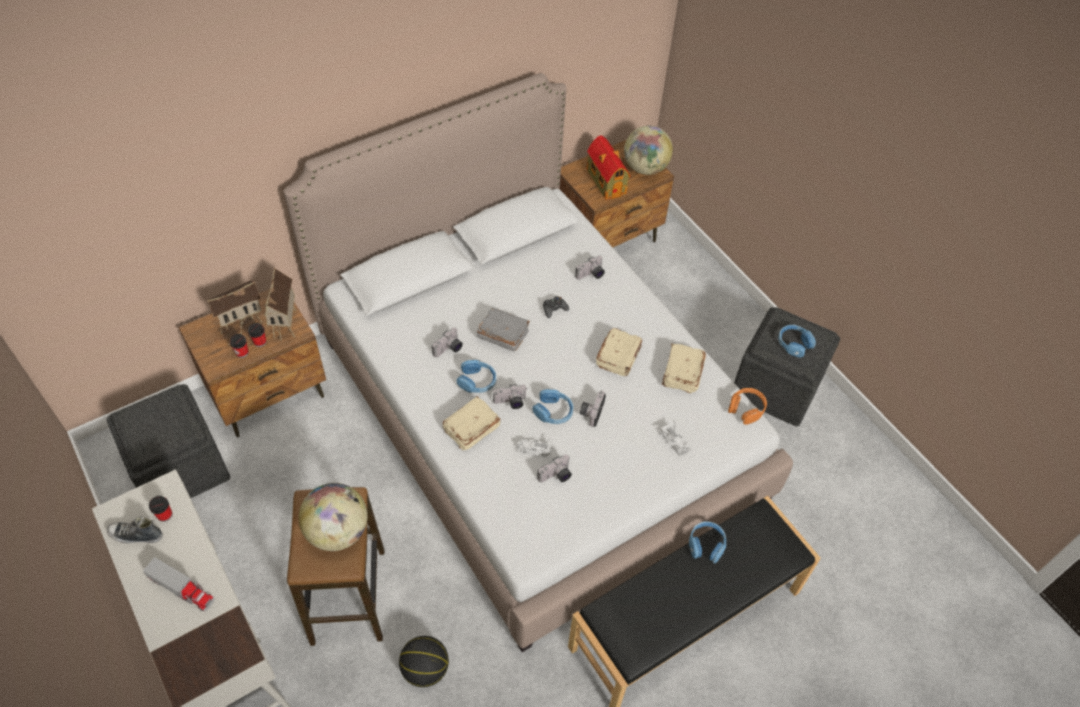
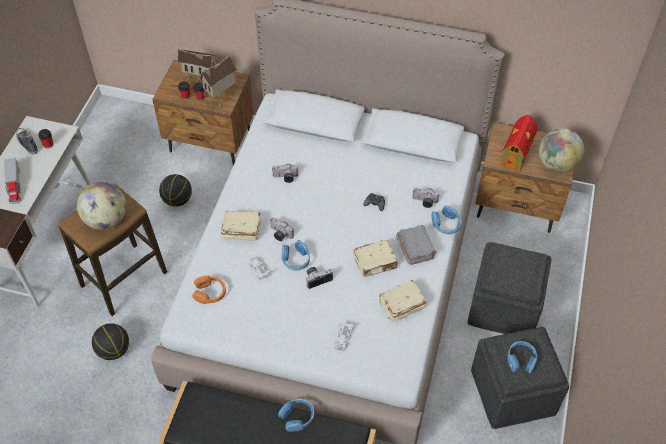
camera: 50 degrees right, 0 degrees up
(178, 467) = (127, 144): grey ottoman -> grey ottoman (503, 305)
(306, 475) = (178, 200): none -> basketball
(477, 381) = (277, 207): blue headphones -> blue headphones (446, 224)
(502, 335) = (324, 193): grey book -> grey book (415, 248)
(556, 476) = (250, 294): camera -> none
(746, 409) = (413, 361): orange headphones -> orange headphones (210, 293)

